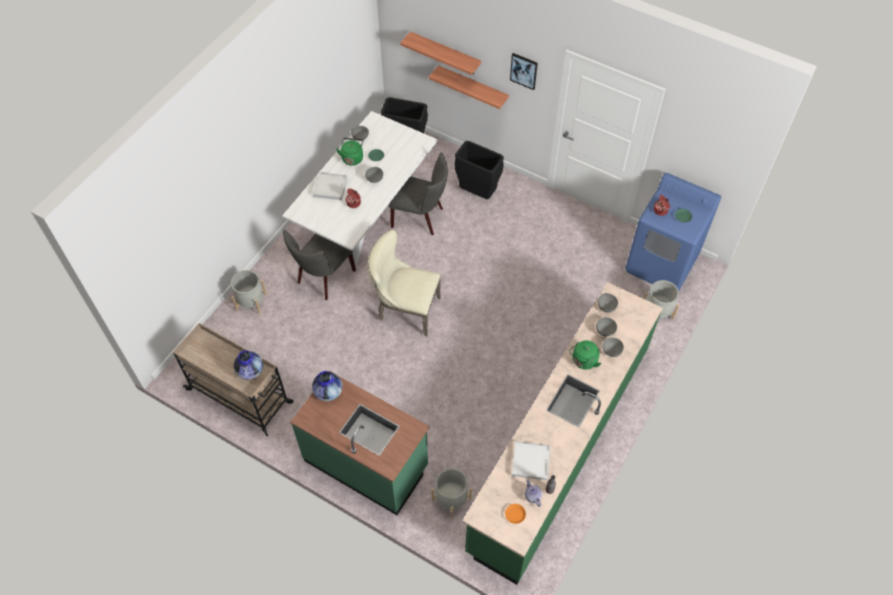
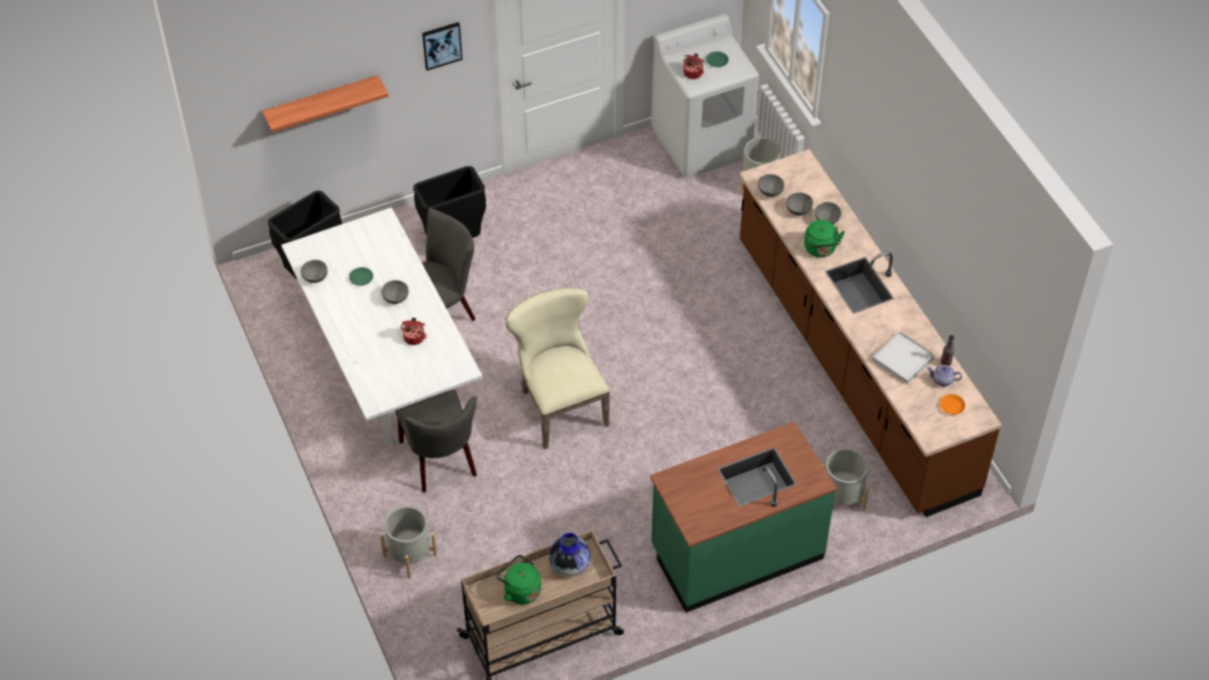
camera: 55 degrees left, 5 degrees down
(328, 391) = (678, 489): vase -> none
(330, 187) = (367, 347): white tray -> none
(352, 158) = (341, 302): green kettle -> green kettle (520, 590)
(405, 309) = (559, 405): beige chair -> beige chair turned 105 degrees clockwise
(473, 87) = (371, 119): shelf -> none
(559, 446) = (852, 366): green counter -> brown counter
(661, 264) = (702, 142): blue washing machine -> white washing machine

